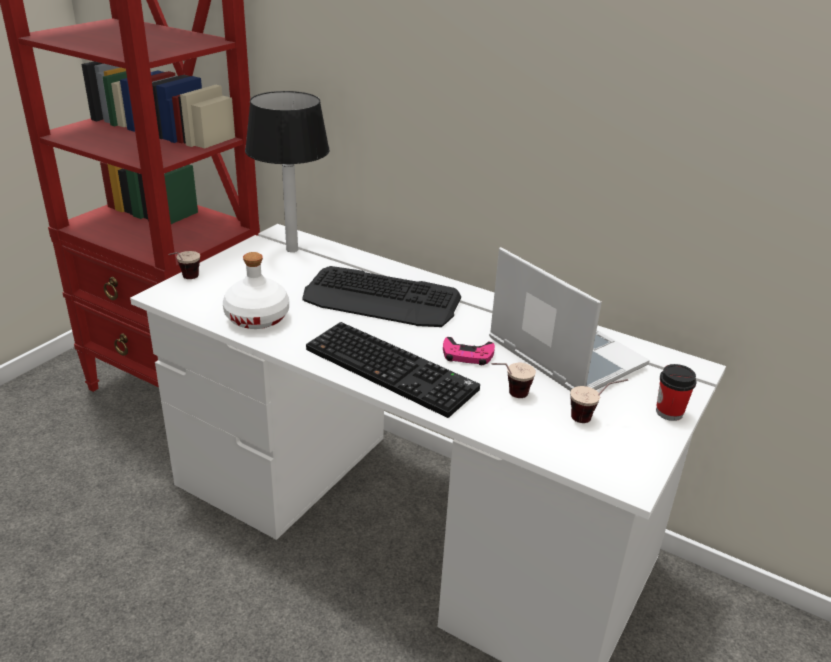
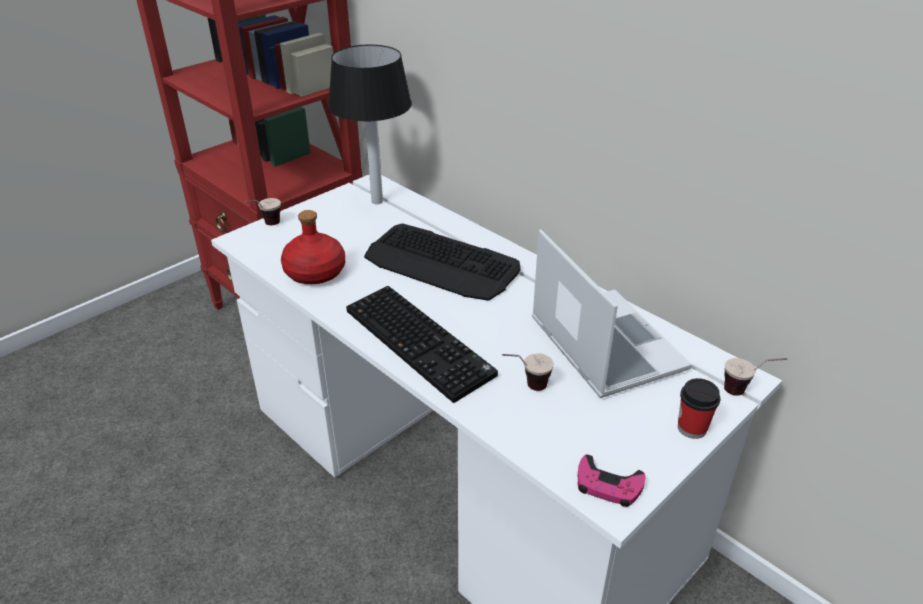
camera: 15 degrees right, 5 degrees up
(257, 317) = (315, 272): white bottle -> red bottle
(467, 355) = (502, 335): pink game controller -> pink game controller (608, 485)
(592, 418) = (604, 423): cup -> cup (746, 391)

